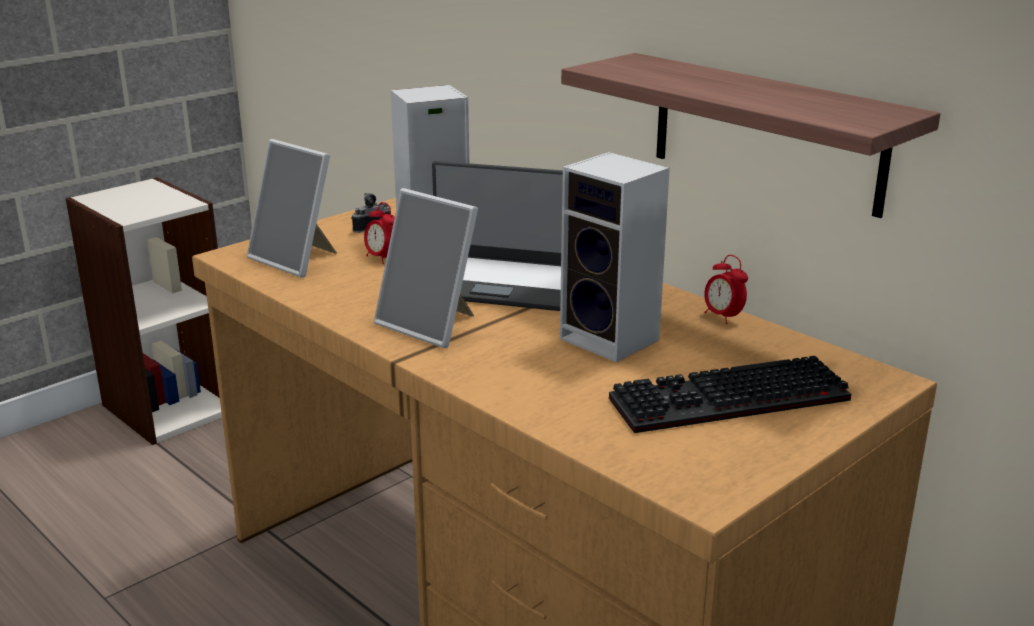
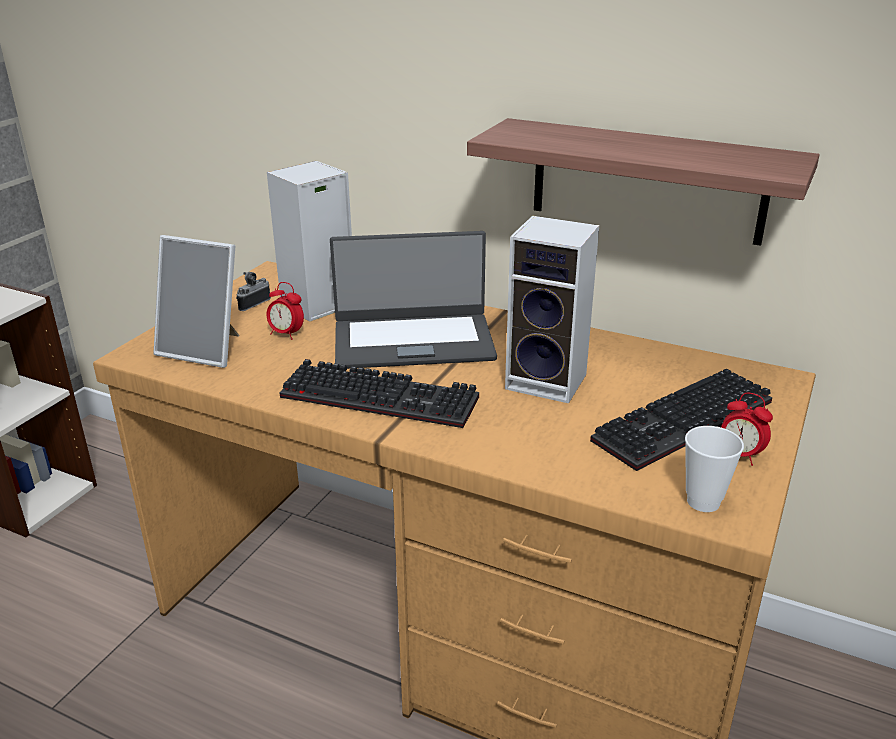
camera: 20 degrees left, 5 degrees up
(432, 325) = (384, 396): picture frame -> keyboard
(682, 473) = (703, 502): none -> cup
(723, 317) = (618, 343): alarm clock -> alarm clock (739, 455)

